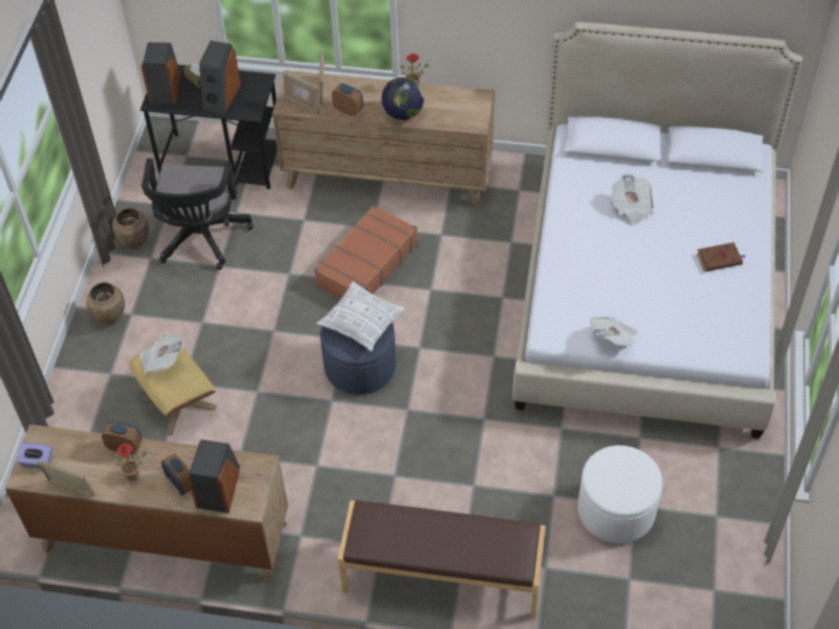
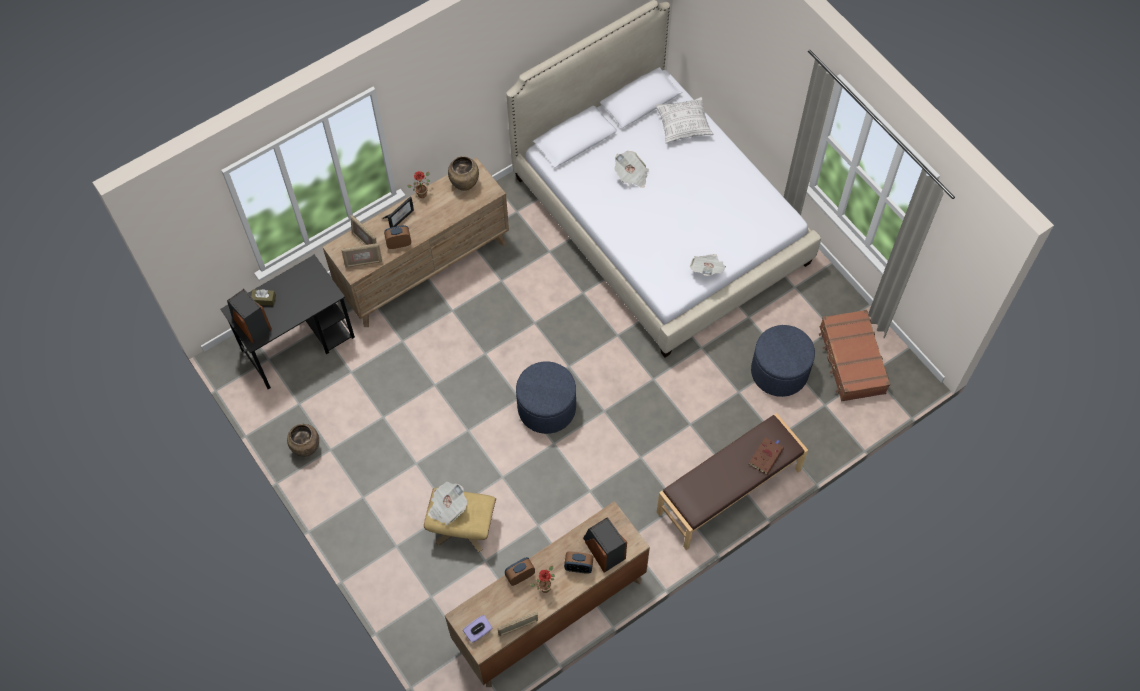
camera: 45 degrees left, 10 degrees up
(110, 318) = (352, 511): brown vase -> brown vase (465, 185)
(200, 239) = (348, 409): black office chair -> none
(221, 97) = (297, 300): speaker -> none
(362, 323) = (543, 379): pillow -> pillow (683, 125)
(366, 264) = (477, 338): brown suitcase -> brown suitcase (851, 360)
(373, 91) = (400, 217): none -> picture frame
(403, 113) = (437, 218): globe -> none
(616, 510) = (779, 371): white ottoman -> blue ottoman
(720, 259) = (713, 170): brown book -> brown book (766, 456)

